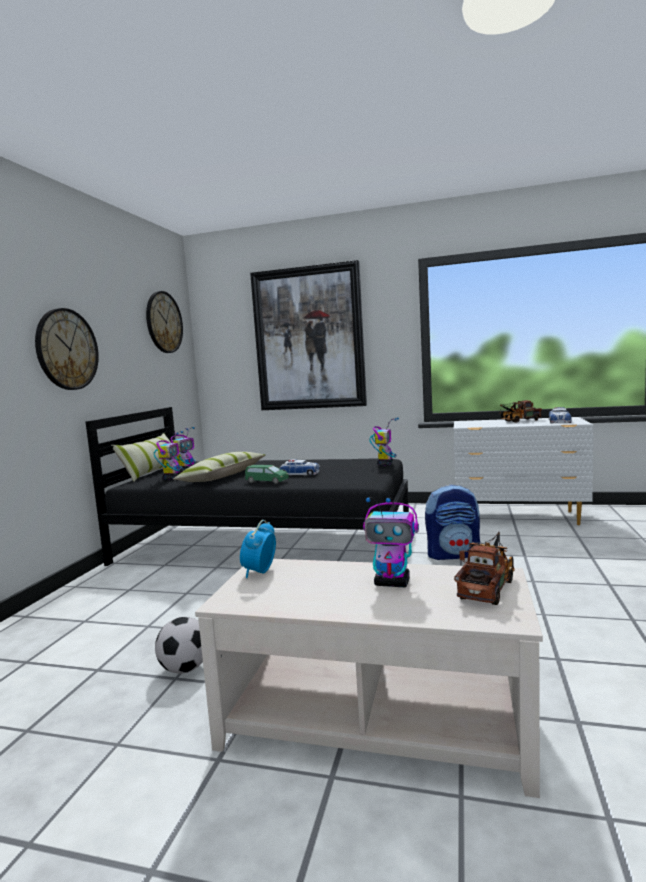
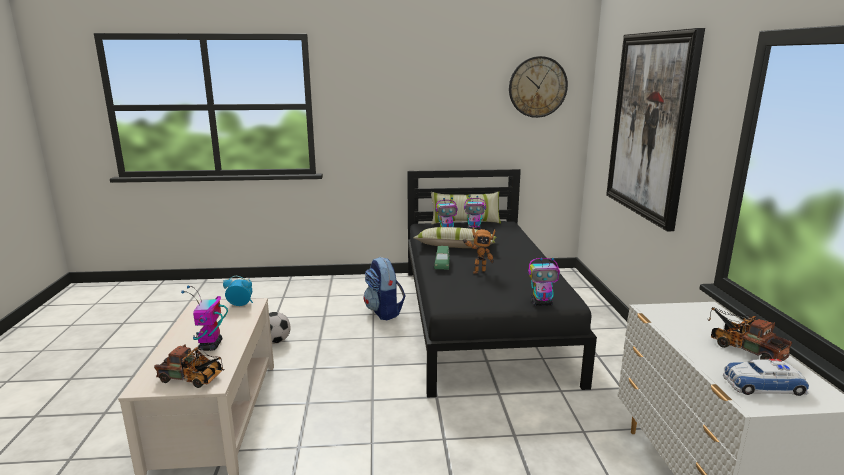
camera: 70 degrees right, 10 degrees up
(67, 349) = (403, 116): wall clock -> none
(299, 473) = (478, 271): toy car -> toy robot
(453, 554) = (508, 430): backpack -> backpack (384, 312)

